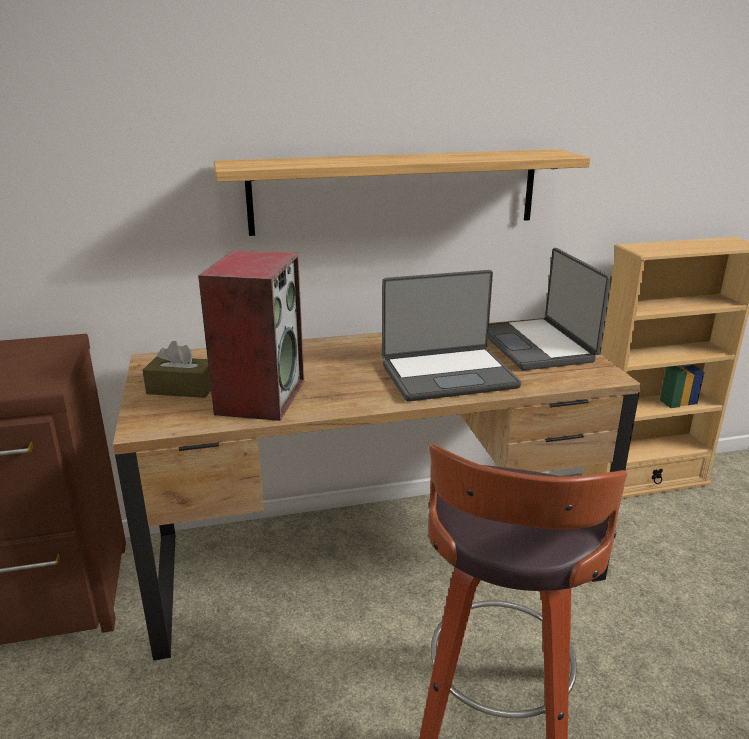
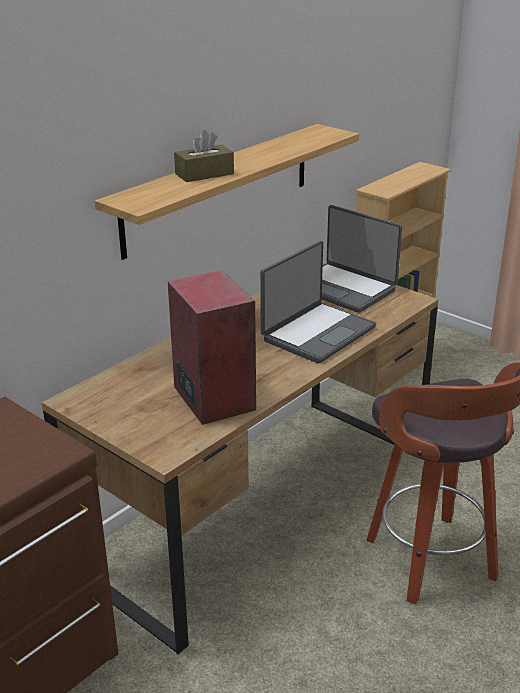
camera: 35 degrees left, 5 degrees up
(182, 388) = (141, 414): brown tissue box -> brown tissue box (204, 174)

